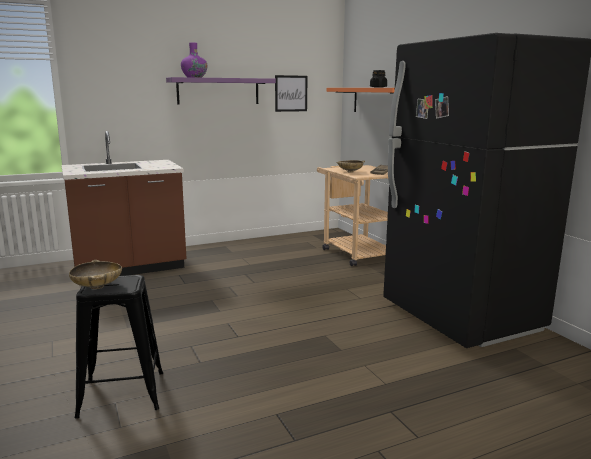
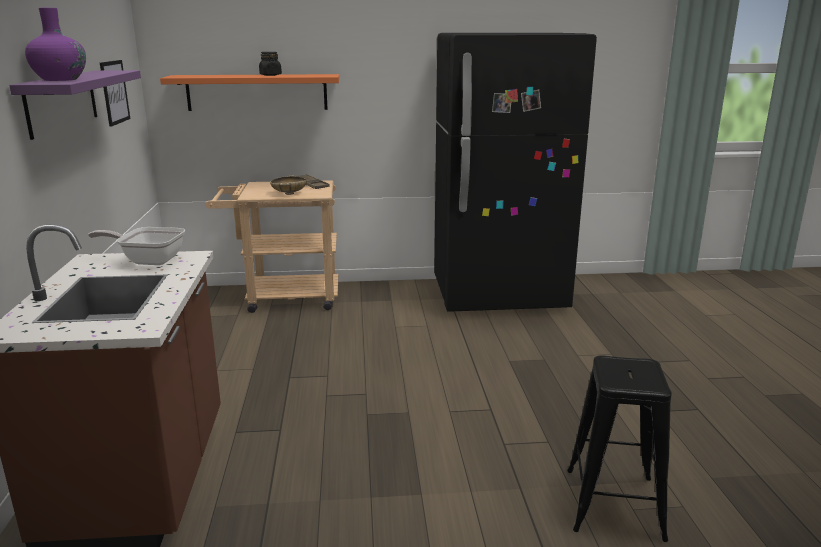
camera: 70 degrees left, 5 degrees up
(97, 287) = (641, 381): beige bowl -> none
(162, 165) = (148, 260): none -> frying pan

